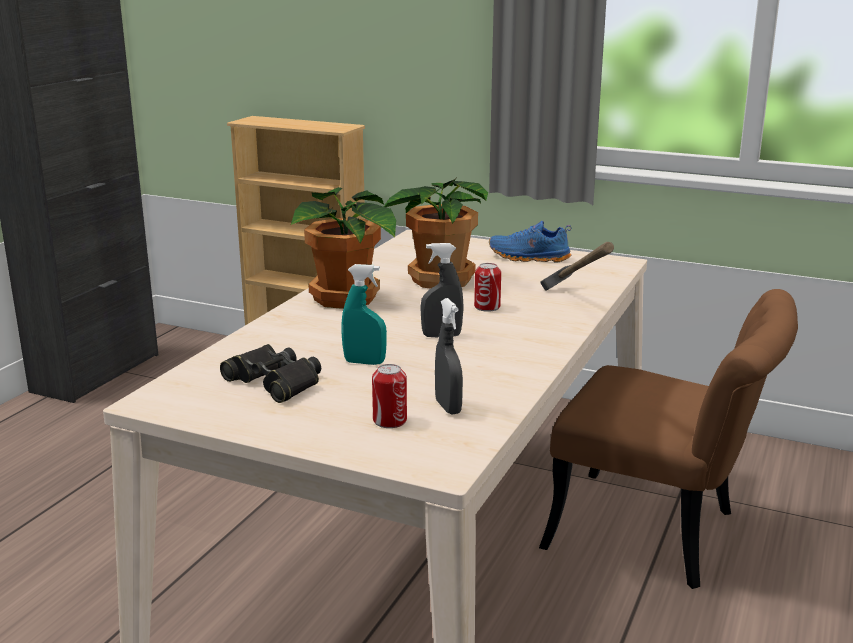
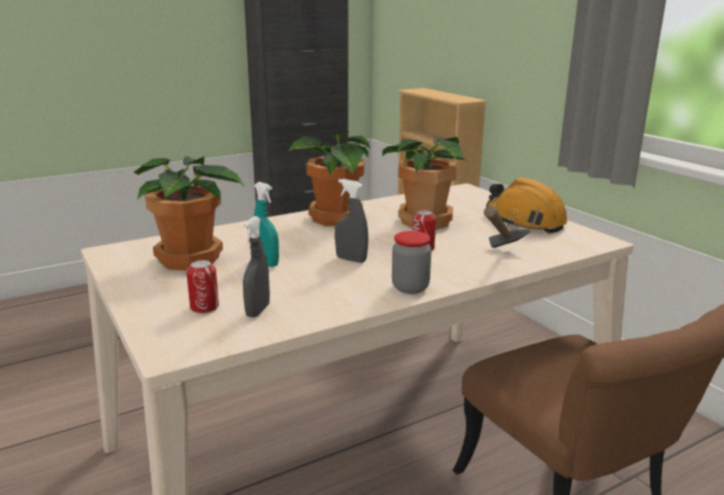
camera: 35 degrees right, 0 degrees up
(274, 382) = (191, 260): black binoculars -> potted plant
(529, 258) = (524, 221): blue shoe -> orange hard hat
(541, 345) = (410, 287): none -> jar

